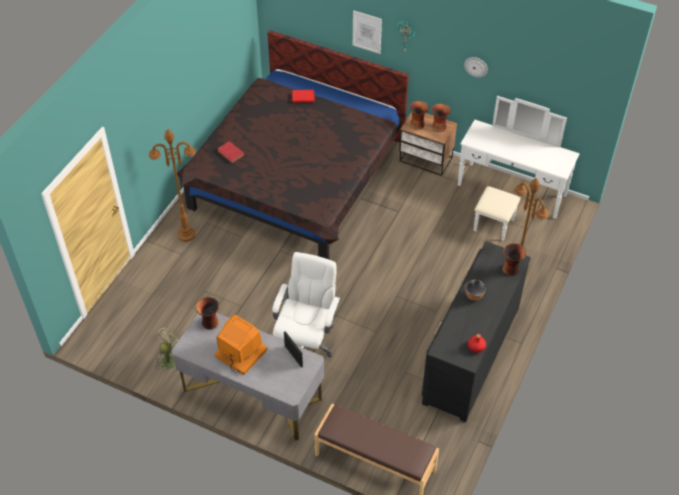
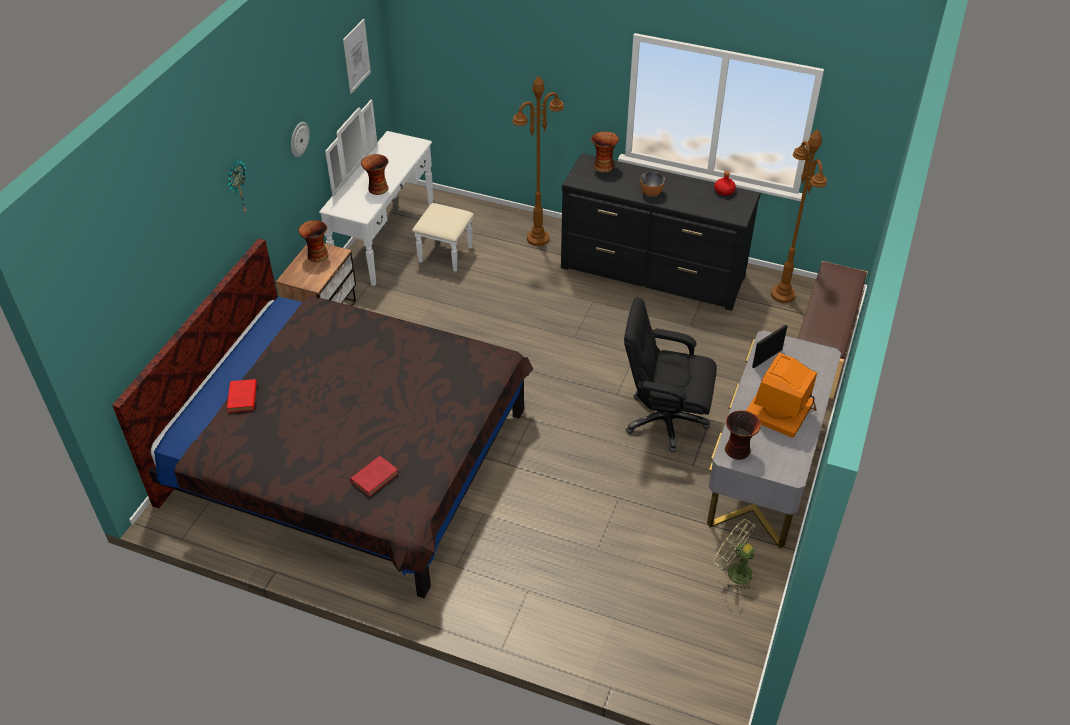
camera: 95 degrees left, 5 degrees down
(186, 234) = (484, 589): brown floor lamp -> brown floor lamp (782, 294)
(306, 340) = (664, 420): white office chair -> black office chair
(367, 32) = (203, 240): picture -> picture (356, 56)
(417, 124) = (309, 276): vase -> vase (377, 189)

